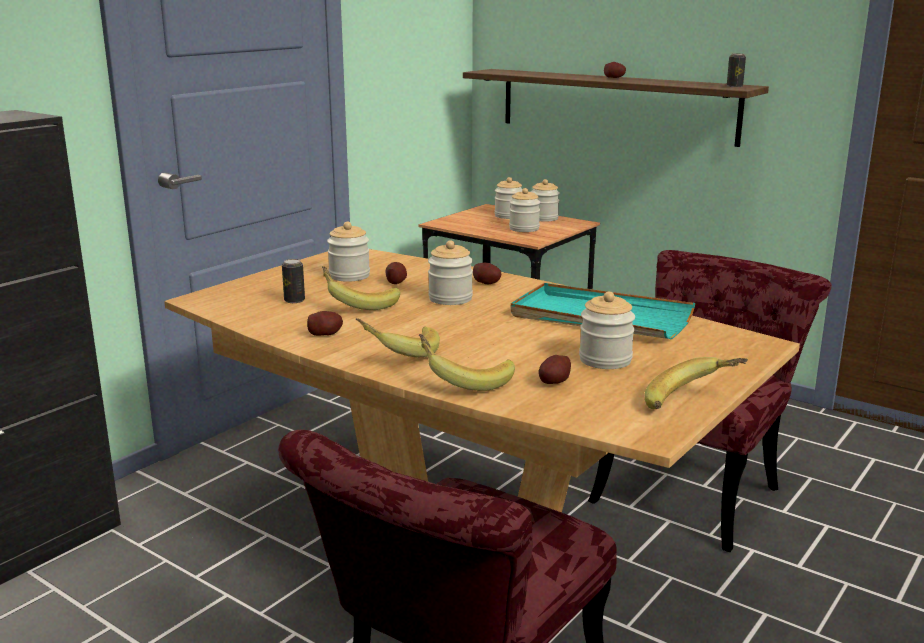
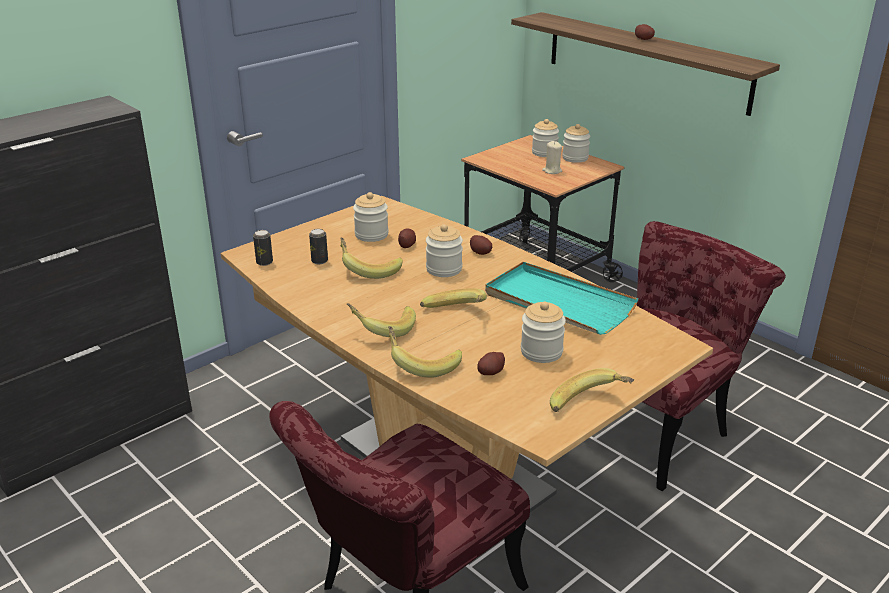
camera: 10 degrees right, 10 degrees up
(325, 334) = (332, 302): potato -> none
(484, 336) = (455, 315): none -> banana
(524, 229) = (552, 171): jar -> beige candle
(734, 86) = (745, 64): can -> can (264, 262)

